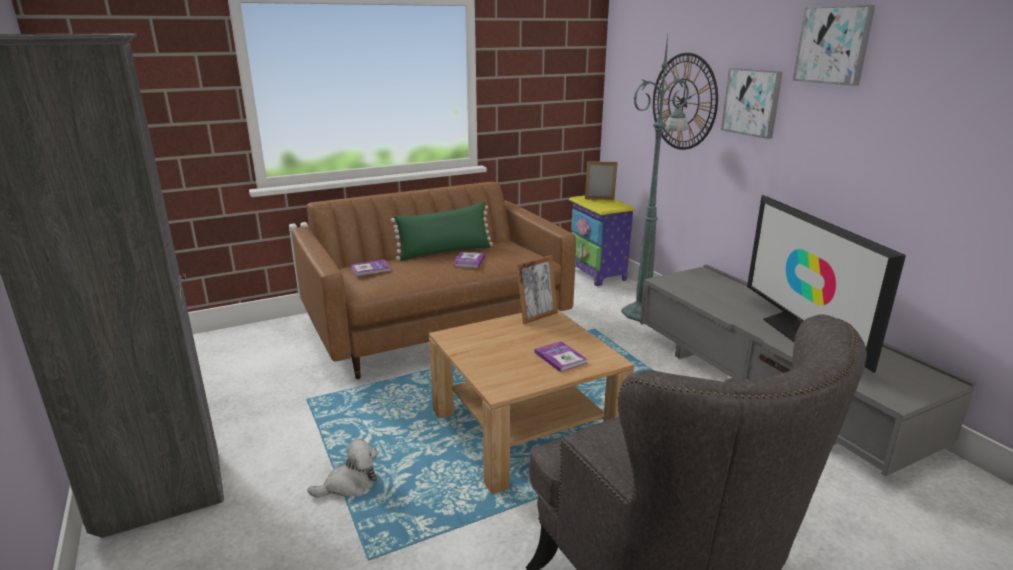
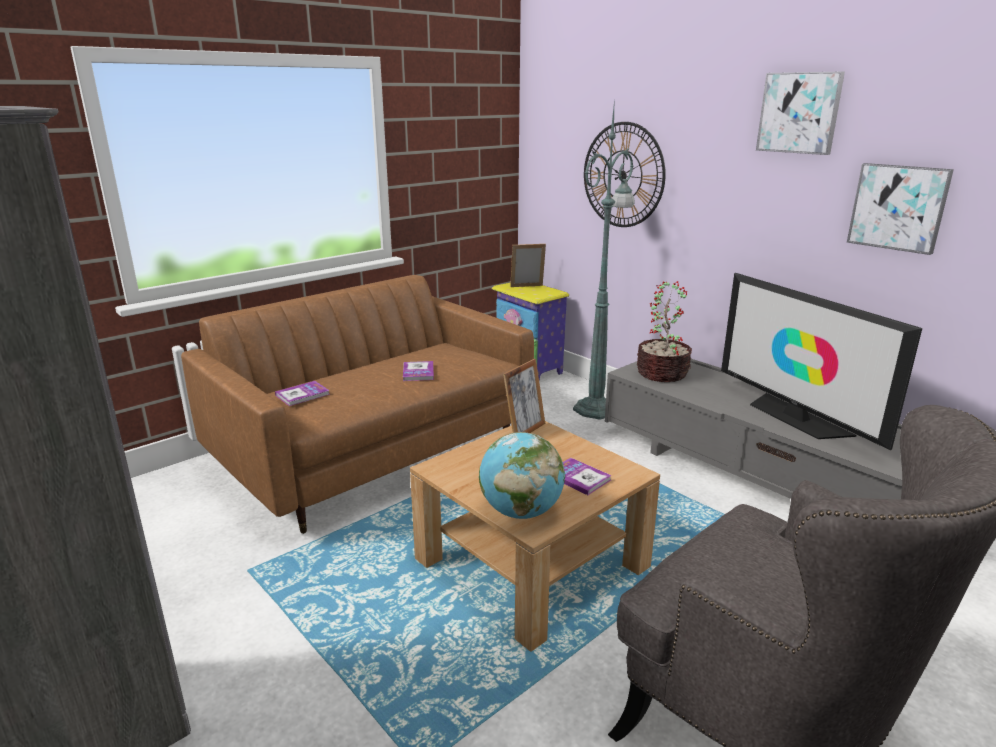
camera: 15 degrees left, 0 degrees up
(350, 485) = (353, 675): plush toy -> none
(445, 252) = (380, 363): green pillow -> none
(497, 377) = (521, 512): none -> globe
(694, 284) = (661, 373): none -> potted plant
(752, 102) = (707, 174): picture -> picture (898, 207)

